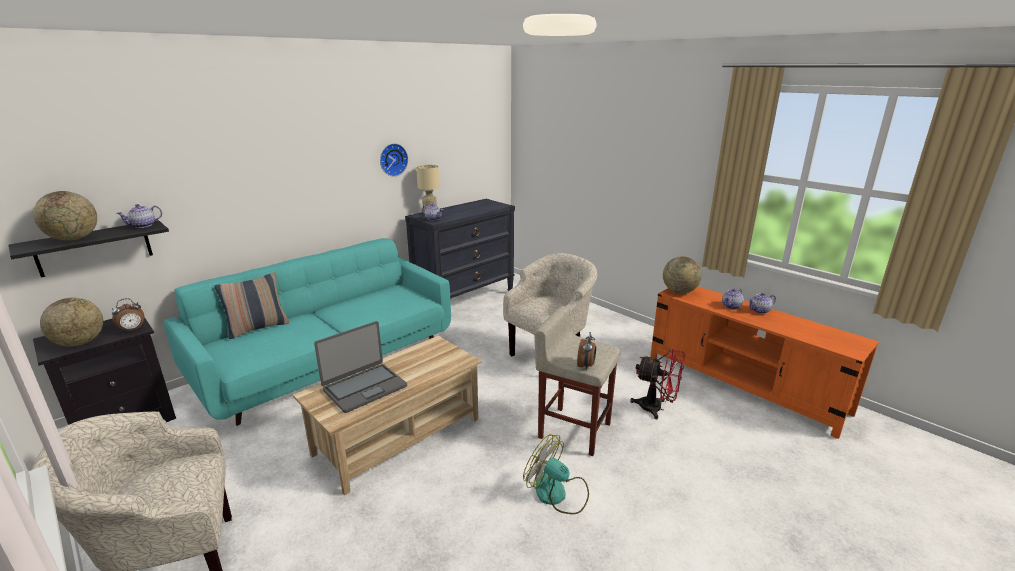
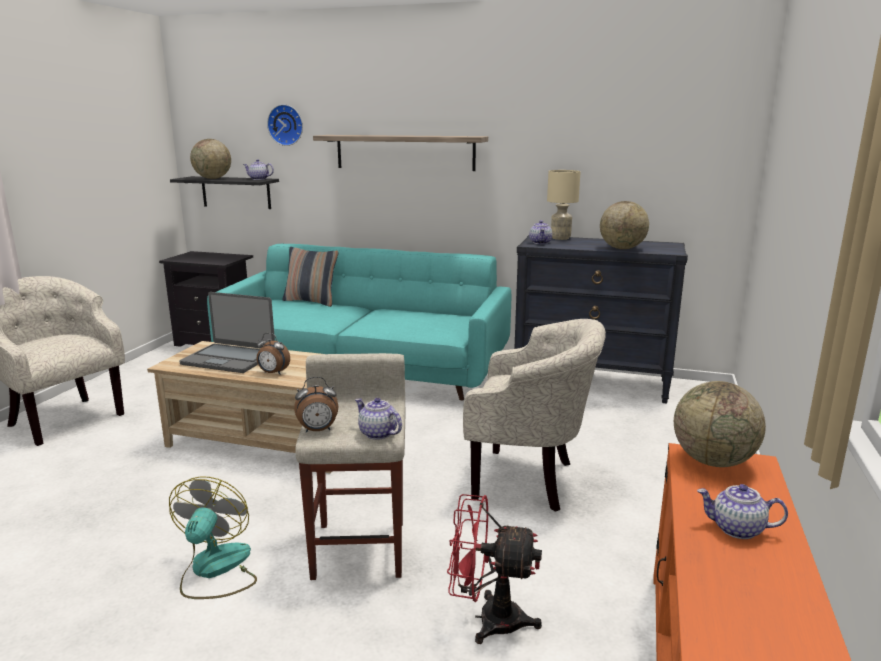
camera: 60 degrees right, 5 degrees down
(80, 343) = (191, 259): globe -> globe (622, 248)
(133, 330) = (220, 262): alarm clock -> alarm clock (273, 373)
(299, 170) = (404, 152): none -> shelf
(392, 159) = (524, 156): wall clock -> wall clock (286, 125)
(656, 408) = (488, 619): red fan -> red fan turned 105 degrees clockwise
(759, 311) = (775, 572): teapot -> teapot (377, 433)

